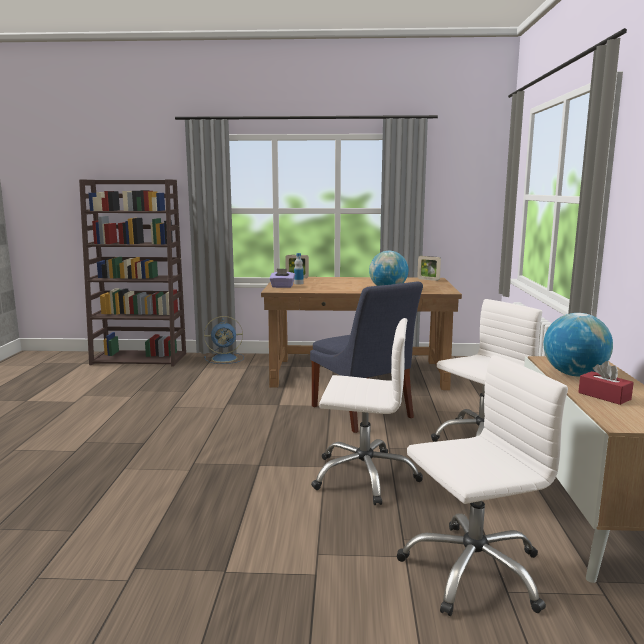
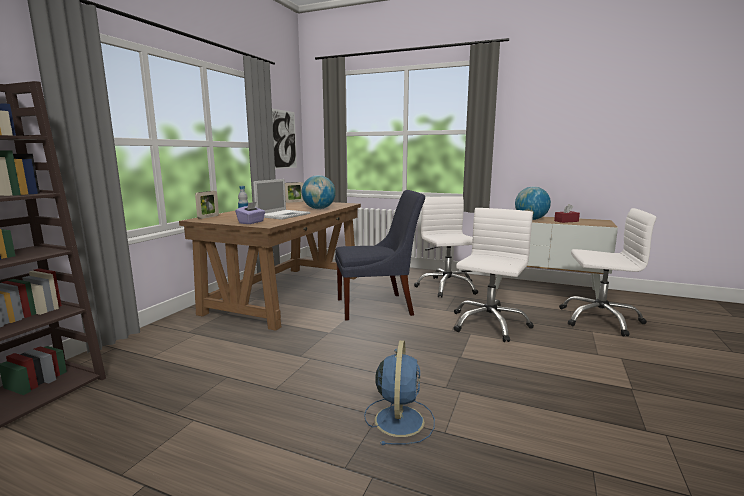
camera: 70 degrees left, 0 degrees up
(225, 358) = (138, 341): blue fan -> blue fan (399, 419)
(332, 287) = (284, 215): none -> laptop
(462, 203) = (283, 139): none -> picture
(473, 570) = (599, 319): white office chair -> white office chair turned 105 degrees clockwise

